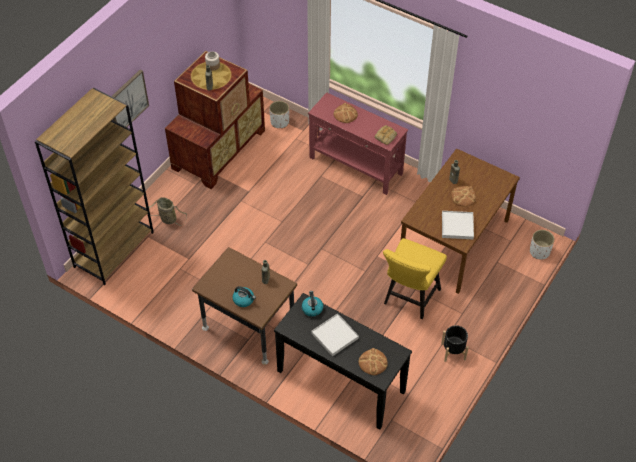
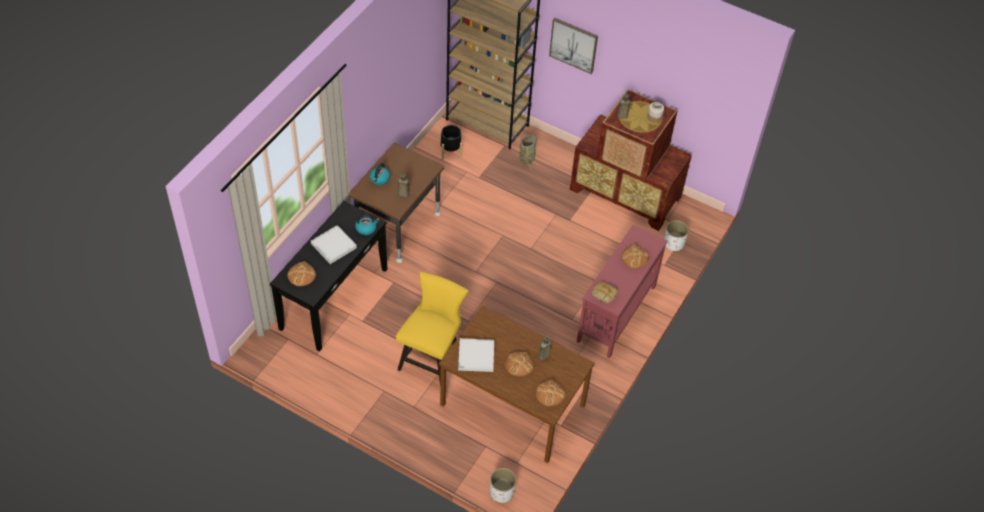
camera: 85 degrees right, 0 degrees up
(409, 299) = (432, 359): yellow chair -> yellow chair turned 90 degrees clockwise
(453, 351) = (365, 396): black planter -> black planter (451, 152)
(491, 178) = (550, 394): none -> bread

